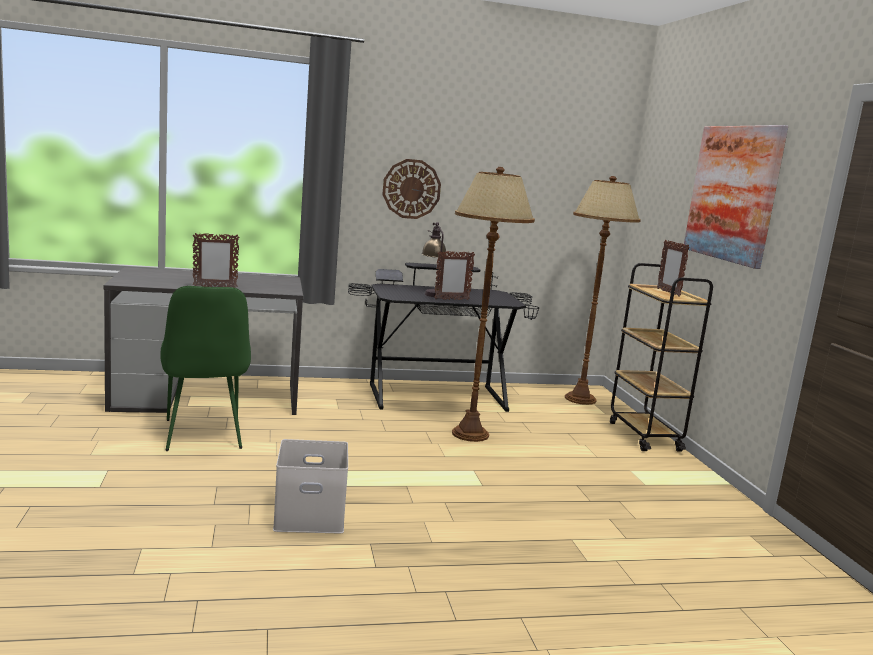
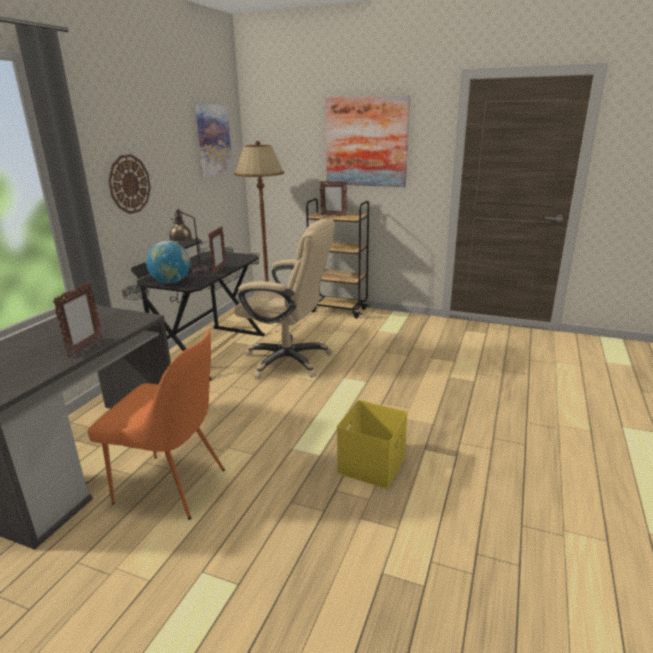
camera: 55 degrees left, 10 degrees up
(204, 434) = (172, 485): green chair -> orange chair
(311, 515) = (371, 463): white storage box -> yellow storage box
(391, 291) = (171, 282): none -> globe
(469, 434) = (287, 360): brown floor lamp -> beige office chair
(568, 169) = (213, 140): none -> picture

